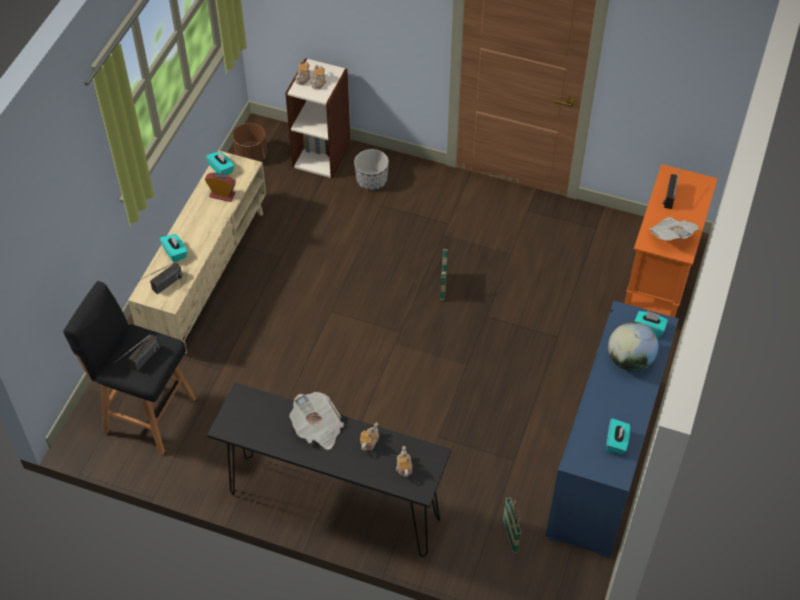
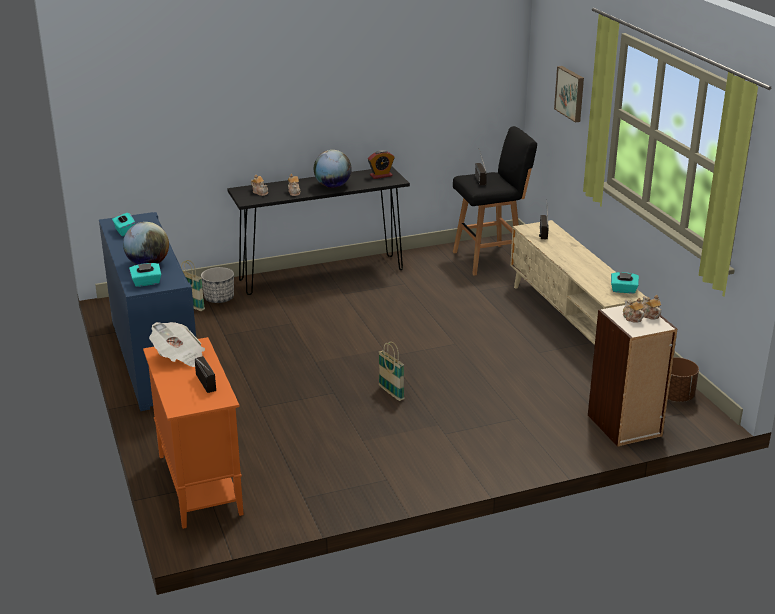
camera: 140 degrees right, 25 degrees down
(62, 215) = (571, 93): none -> picture
(175, 253) = (566, 245): turquoise tissue box -> none
(222, 195) = (594, 279): alarm clock -> alarm clock (381, 175)
(317, 428) = (332, 186): newspaper -> globe
(372, 180) = (554, 430): planter -> planter (219, 299)

